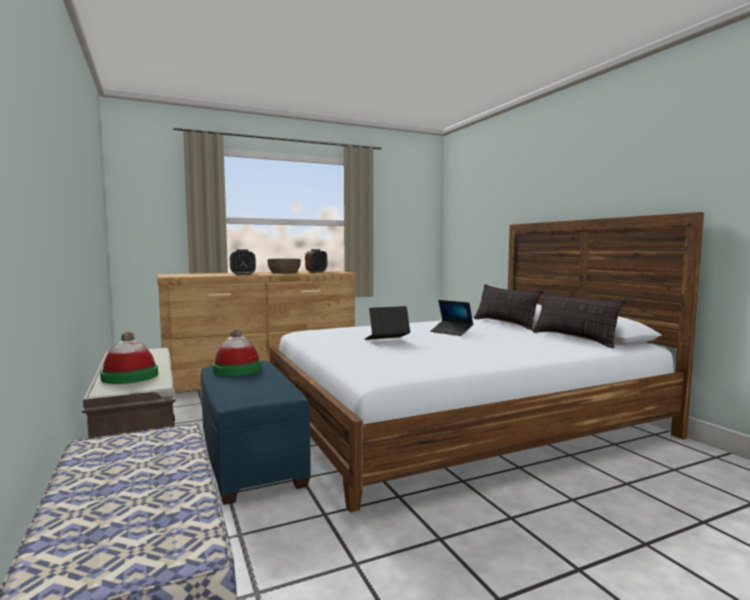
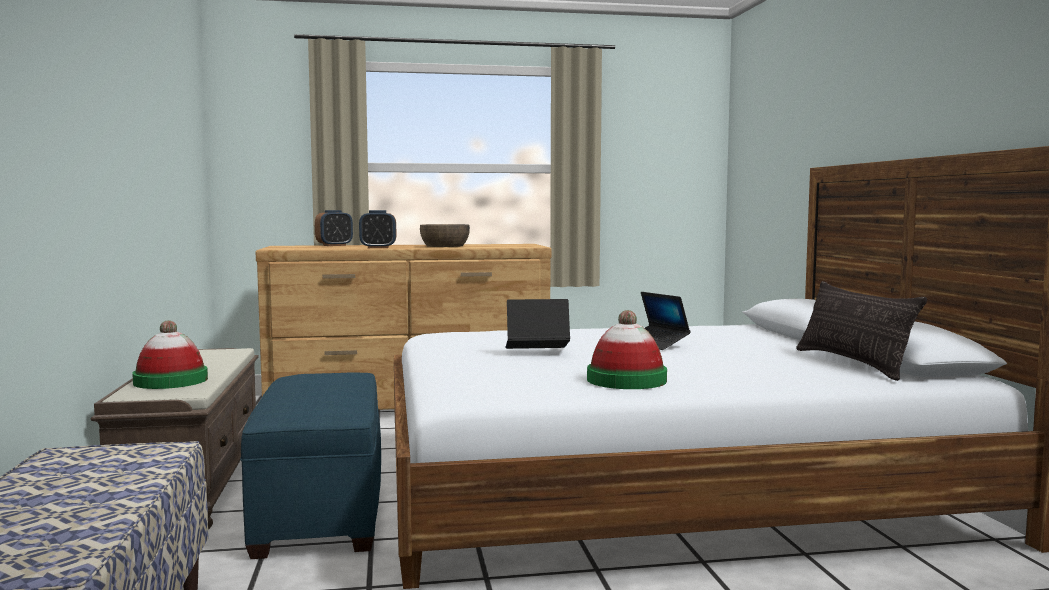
camera: 15 degrees right, 0 degrees up
(237, 369) = (315, 381): hat -> hat (626, 380)
(316, 272) = (495, 245): alarm clock -> alarm clock (334, 245)
(505, 324) = (770, 335): pillow -> none

